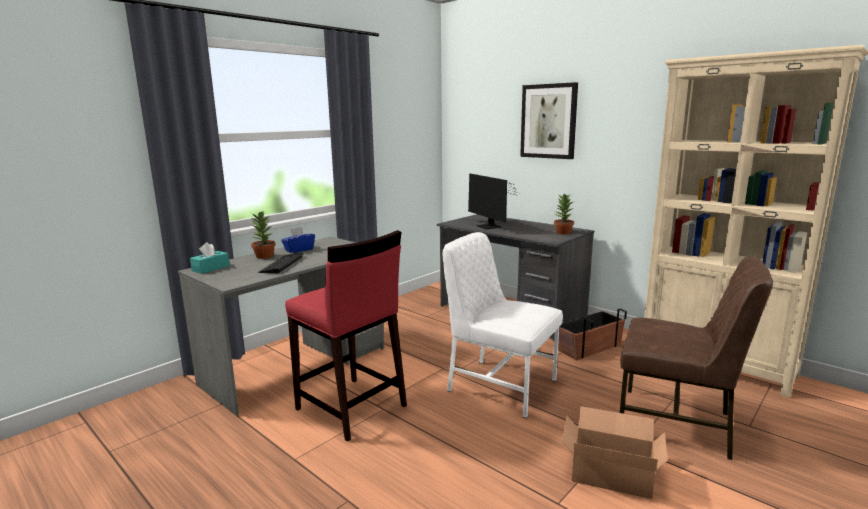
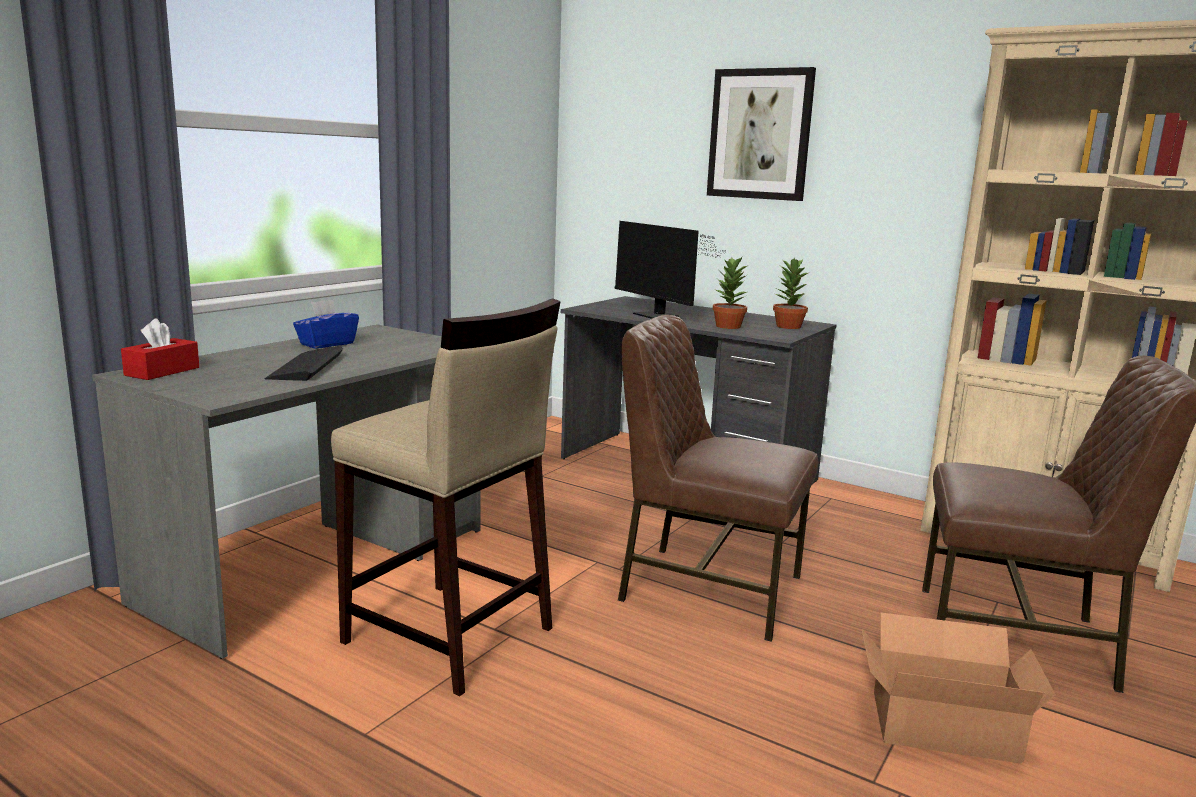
camera: 10 degrees left, 0 degrees up
(211, 268) = (162, 371): turquoise tissue box -> red tissue box
(264, 256) = (262, 353): potted plant -> potted plant (728, 326)
(351, 408) = (448, 636): red stool -> beige stool
(500, 385) = (707, 588): white chair -> brown chair
(588, 347) = (835, 522): planter -> none

